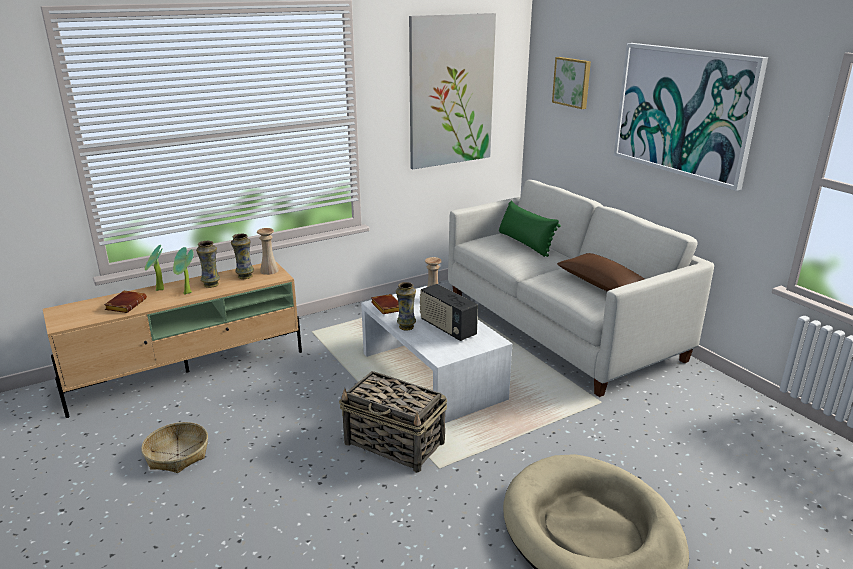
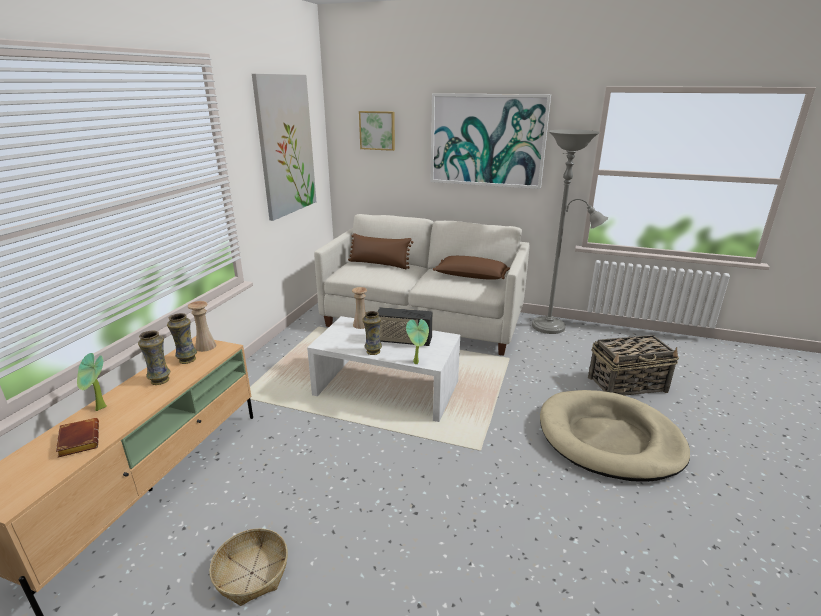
camera: 40 degrees left, 0 degrees up
(187, 294) = (145, 399): potted plant -> potted plant (417, 362)
(386, 307) = (334, 343): brown book -> none
(395, 443) = (428, 450): basket -> basket (628, 384)
(525, 243) = (379, 264): green pillow -> brown pillow
(717, 393) = (553, 327): none -> grey floor lamp

